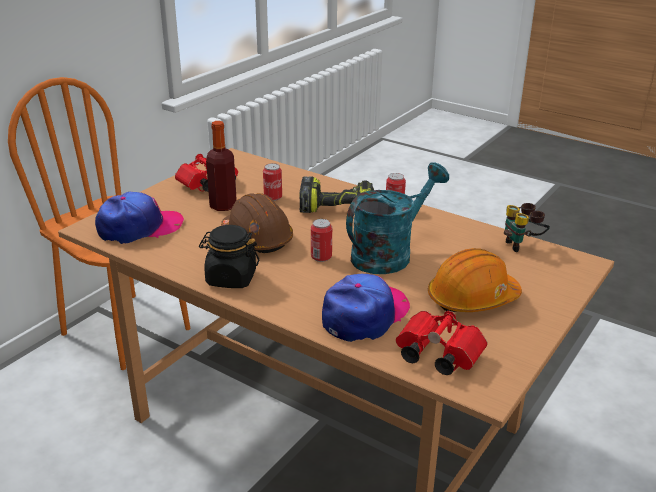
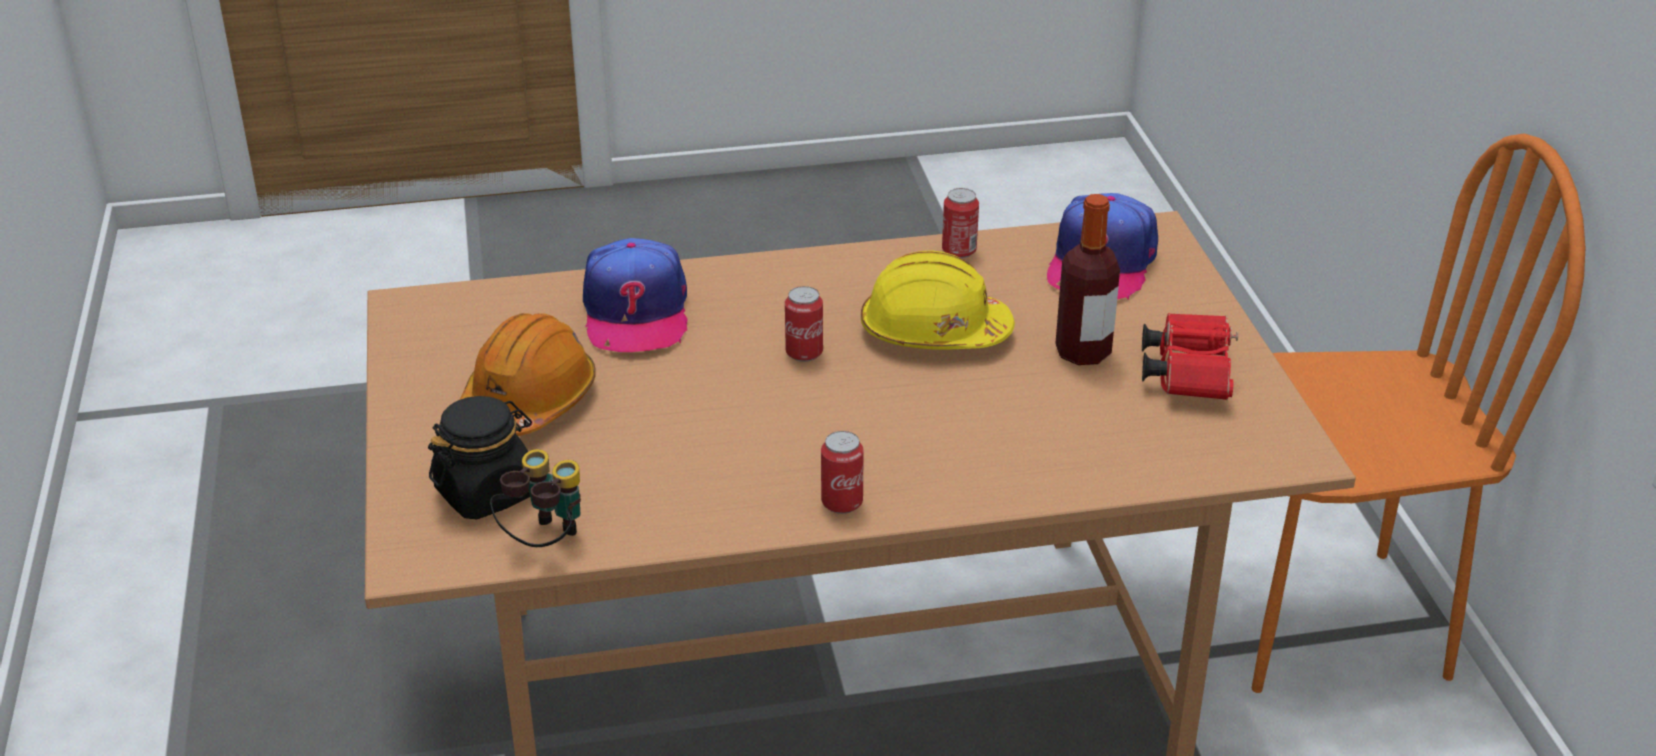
camera: 135 degrees right, 5 degrees up
(230, 278) = (858, 269): black jar -> black jar (486, 493)
(257, 238) = (933, 332): brown hard hat -> yellow hard hat
(273, 197) = (1051, 409): can -> can (959, 251)
(338, 206) = (929, 451): power drill -> none
(389, 253) = (724, 409): turquoise watering can -> none
(435, 355) = (500, 312): red binoculars -> none

